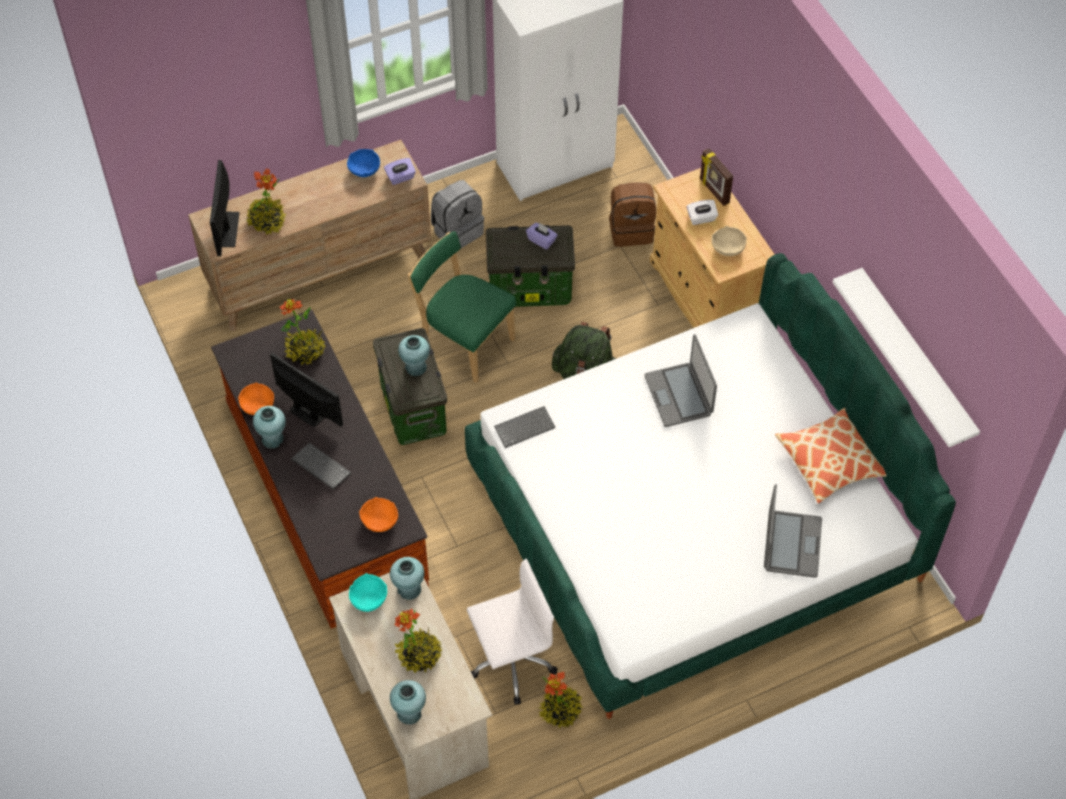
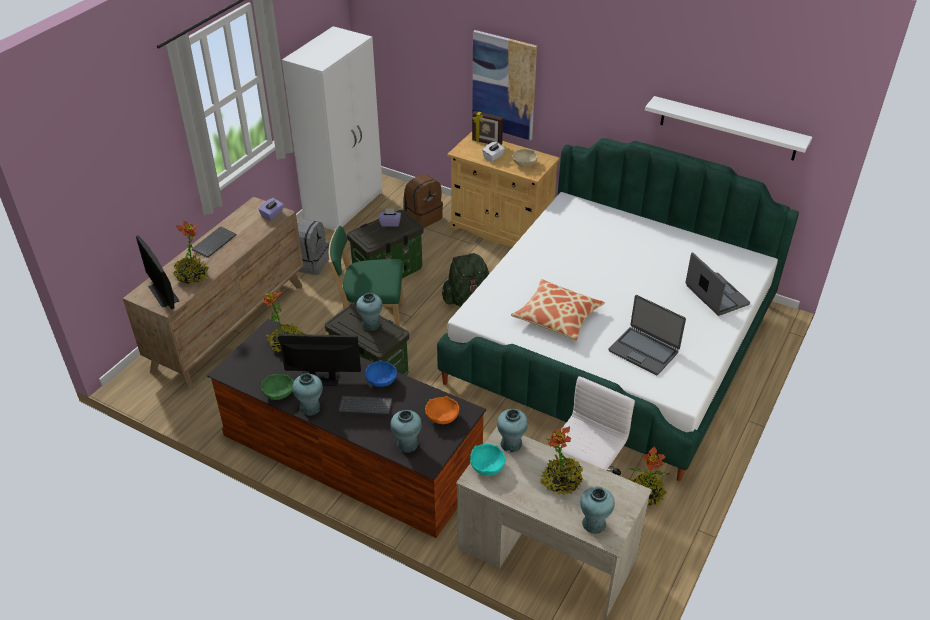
camera: 35 degrees left, 15 degrees down
(258, 405) = (279, 393): orange bowl -> green bowl
(325, 531) = (407, 444): none -> turquoise vase
(364, 169) = (241, 220): blue bowl -> blue bowl (381, 380)
(525, 426) = (486, 315): keyboard -> keyboard (214, 242)
(679, 395) = (565, 254): laptop -> laptop (644, 351)
(746, 140) = (504, 85): none -> picture
(830, 461) = (688, 245): pillow -> pillow (557, 316)

